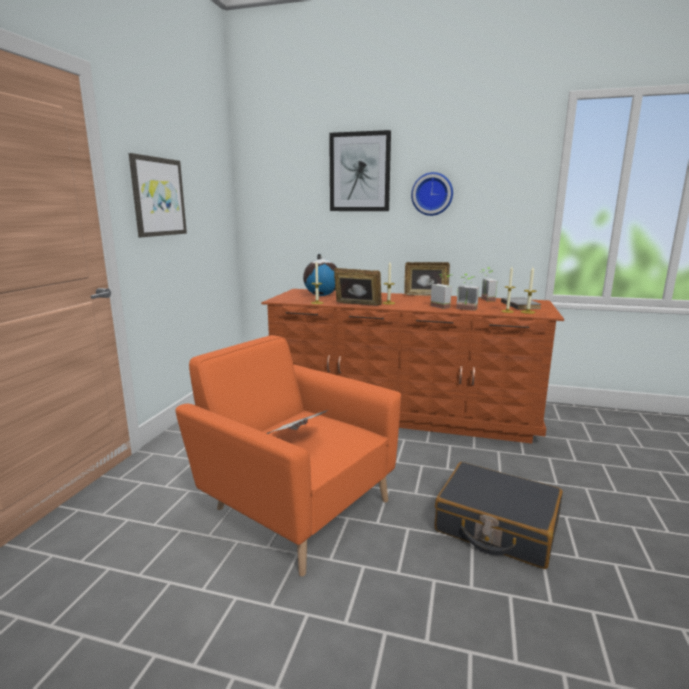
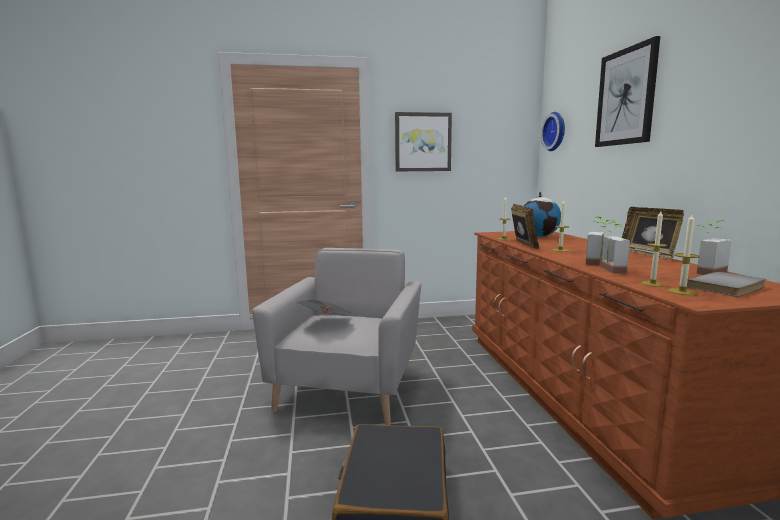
camera: 65 degrees right, 5 degrees down
(294, 506) = (348, 386): orange armchair -> grey armchair
(432, 194) = (700, 111): wall clock -> wall clock (555, 131)

